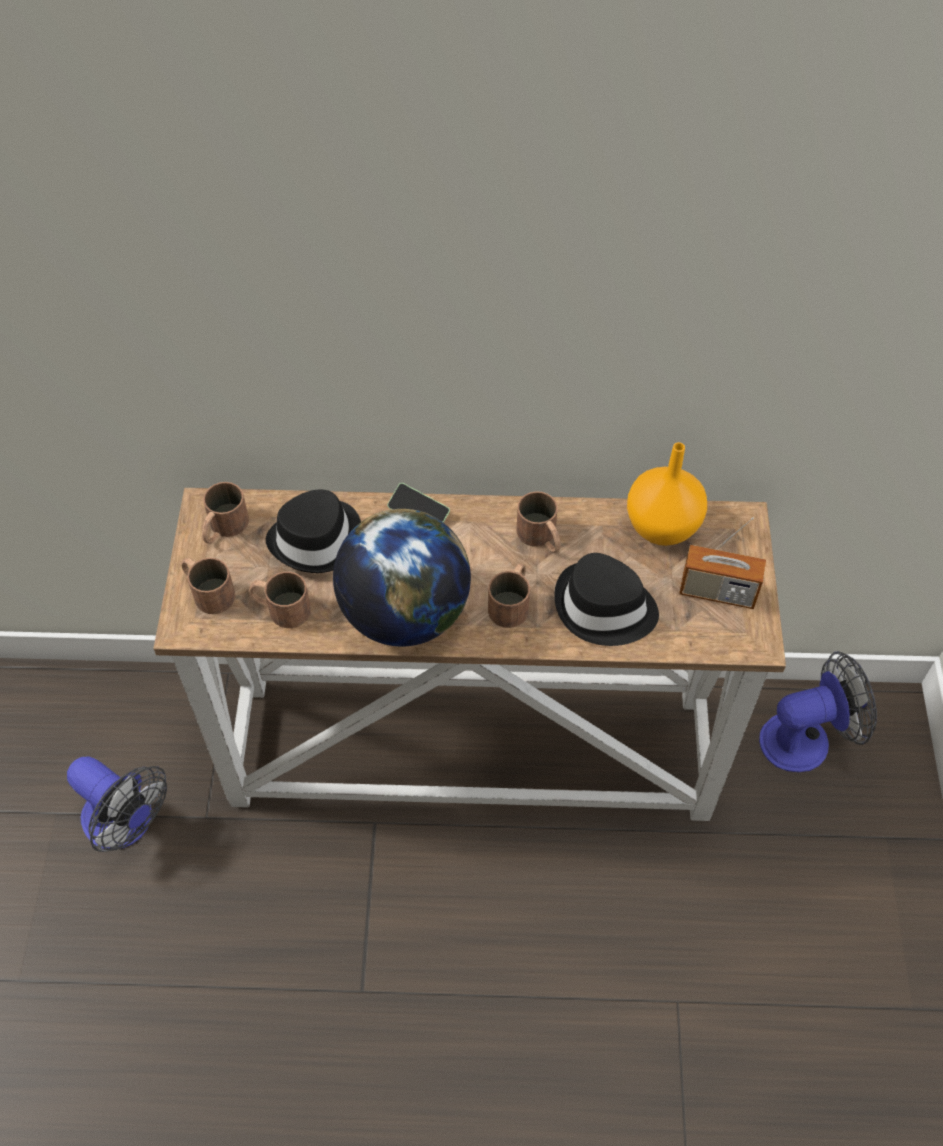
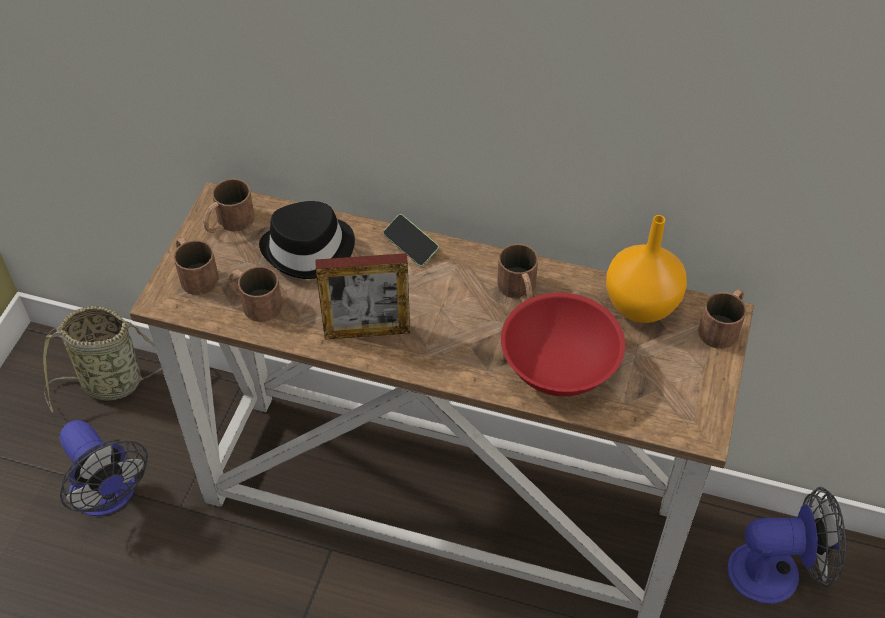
camera: 15 degrees right, 5 degrees down
(95, 702) = (117, 382): none -> basket
(405, 613) = (367, 331): globe -> picture frame
(512, 602) = (472, 342): brown mug -> brown mug (723, 326)
(604, 608) = (559, 367): black hat -> red bowl
(717, 592) = (677, 377): radio -> none

